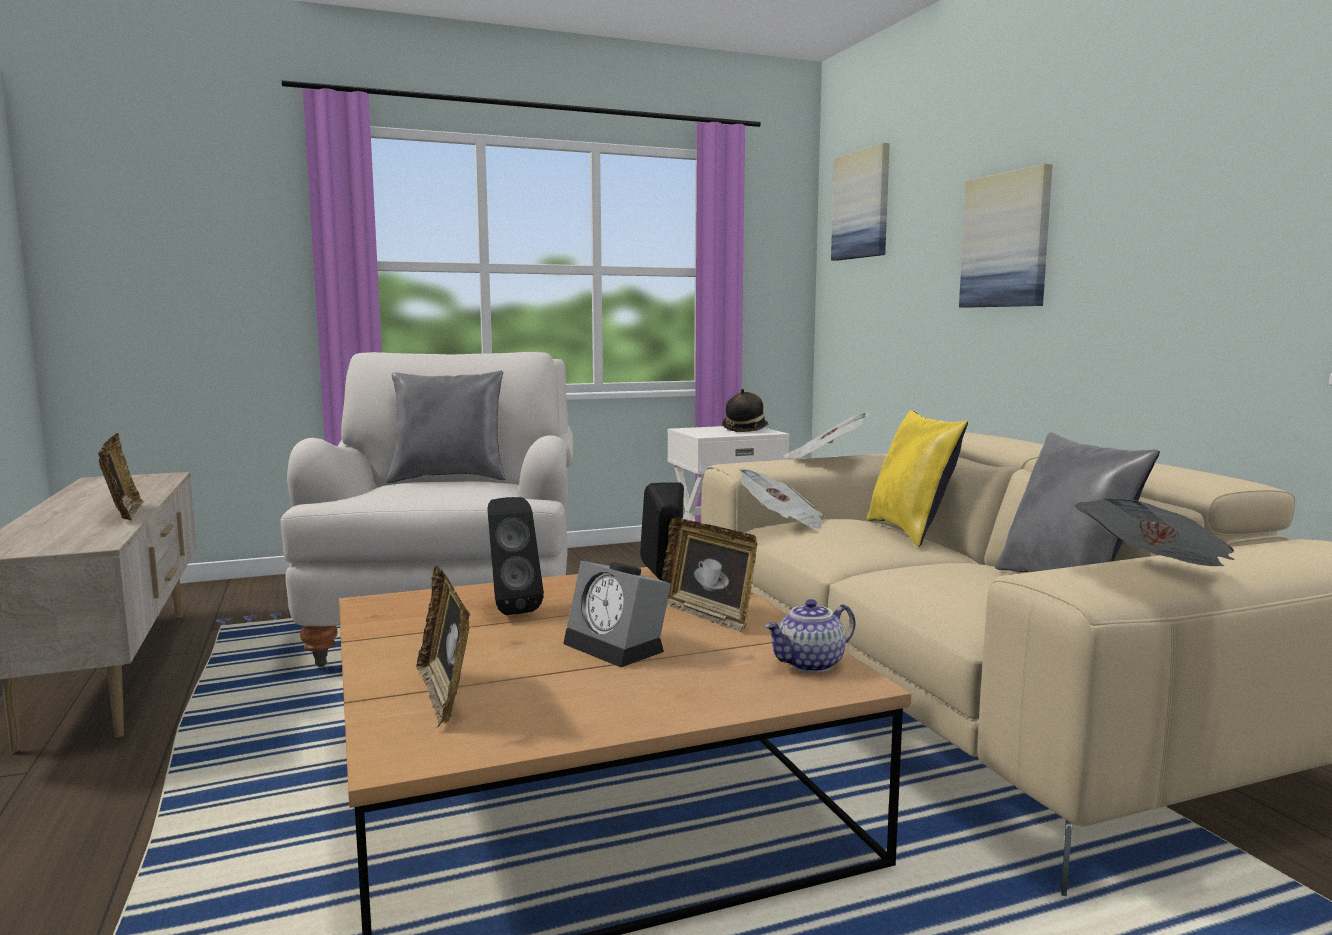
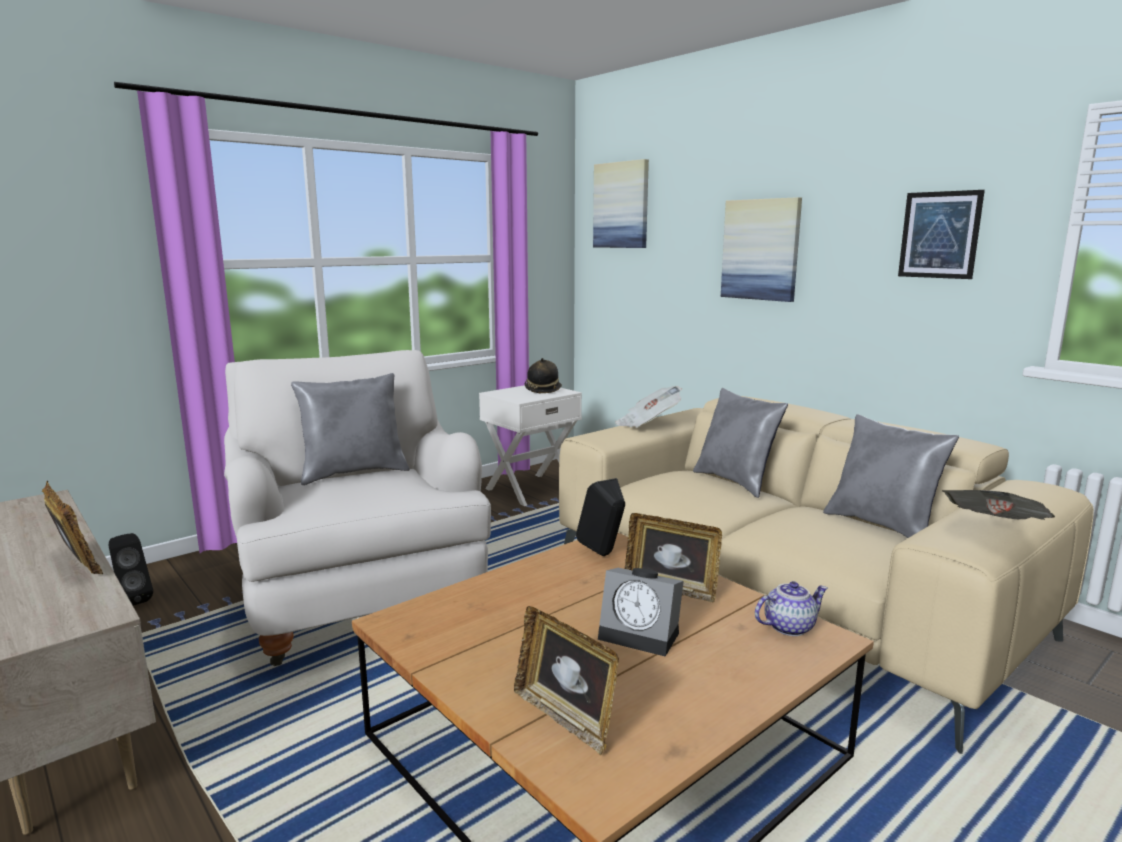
camera: 20 degrees left, 5 degrees up
(511, 609) = (516, 607): black speaker -> black speaker (132, 600)
(782, 522) = (642, 483): newspaper -> none
(810, 665) = (789, 626): teapot -> teapot turned 150 degrees counterclockwise
(912, 532) = (736, 482): yellow pillow -> grey pillow
(1219, 190) = (939, 235): none -> picture

